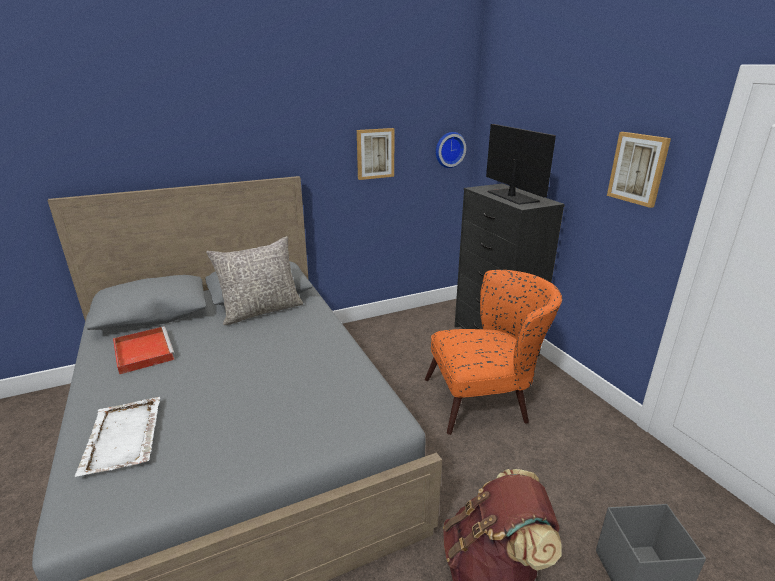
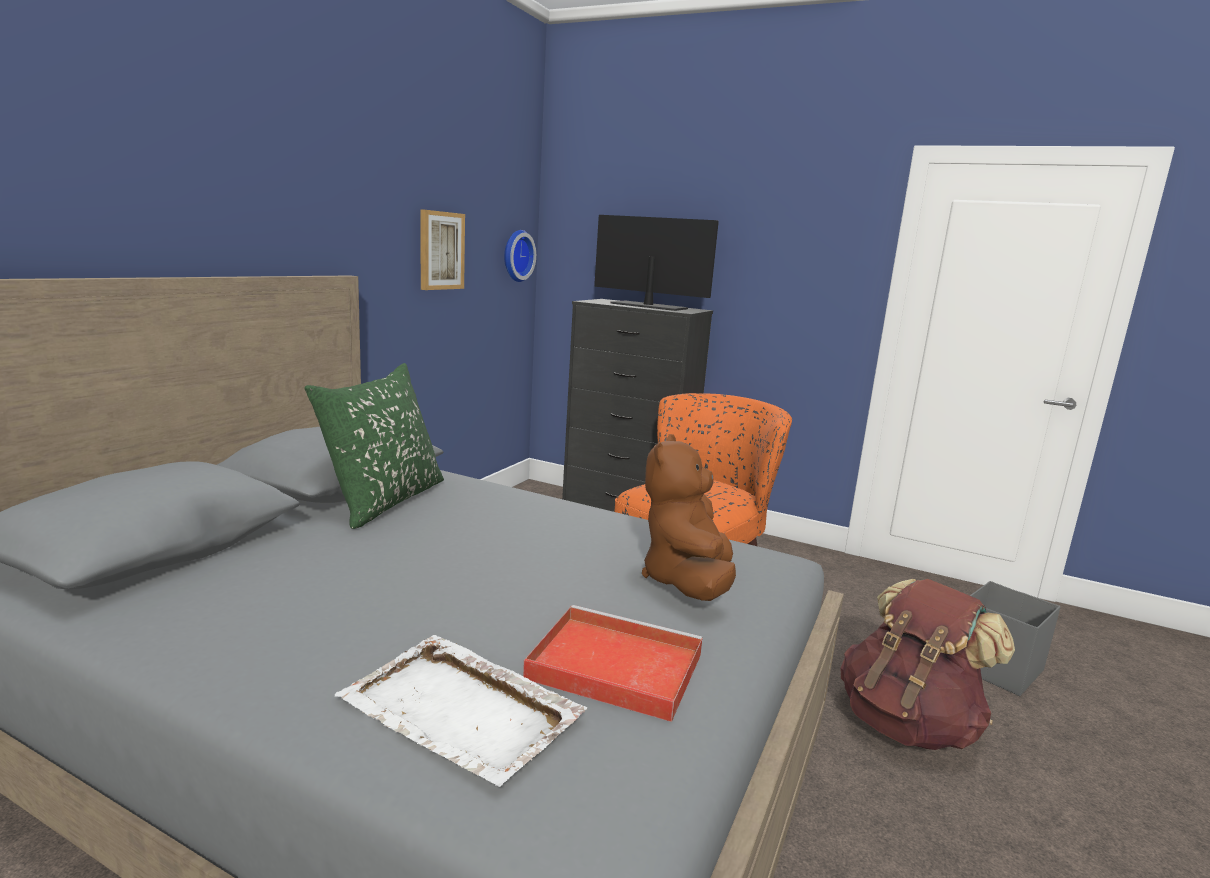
camera: 40 degrees left, 10 degrees down
(143, 351) = (249, 599): red tray -> red tray (612, 666)
(261, 311) = (384, 501): grey pillow -> green pillow
(313, 413) = (687, 582): none -> brown plush toy
(638, 168) = (811, 257): picture -> none

